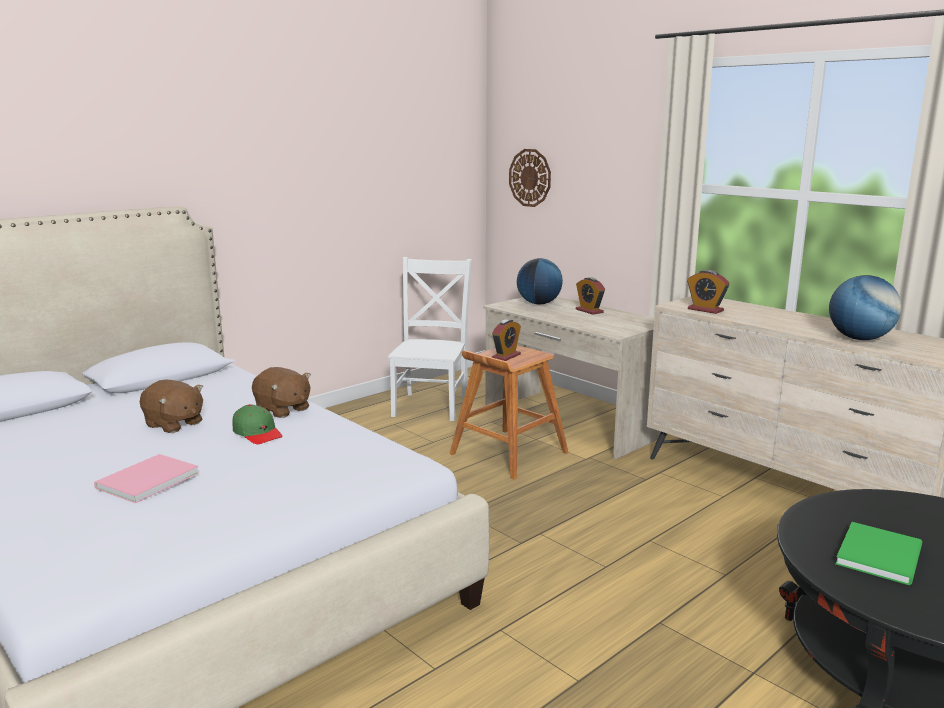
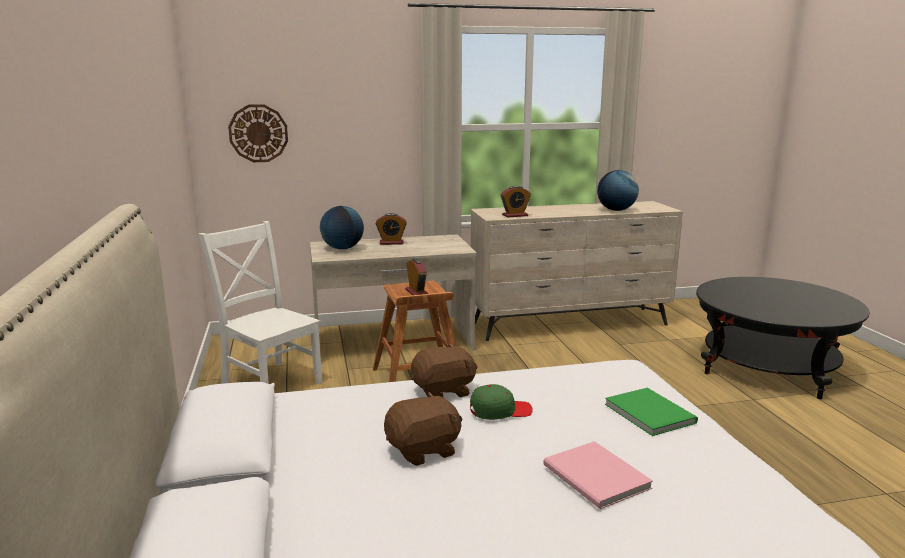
camera: 60 degrees left, 0 degrees up
(882, 555) = (774, 306): green book -> green book (649, 412)

